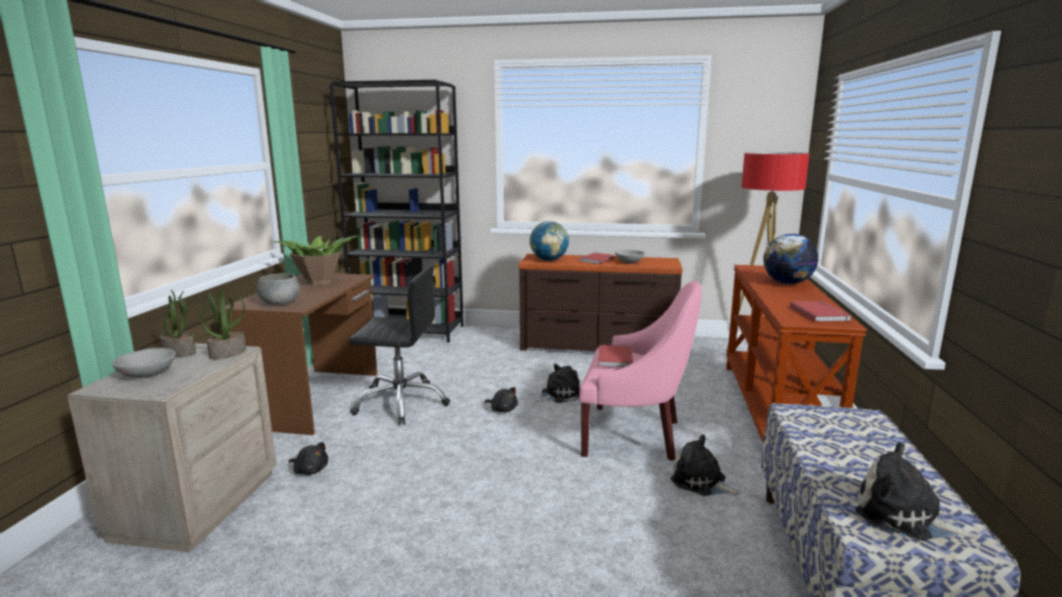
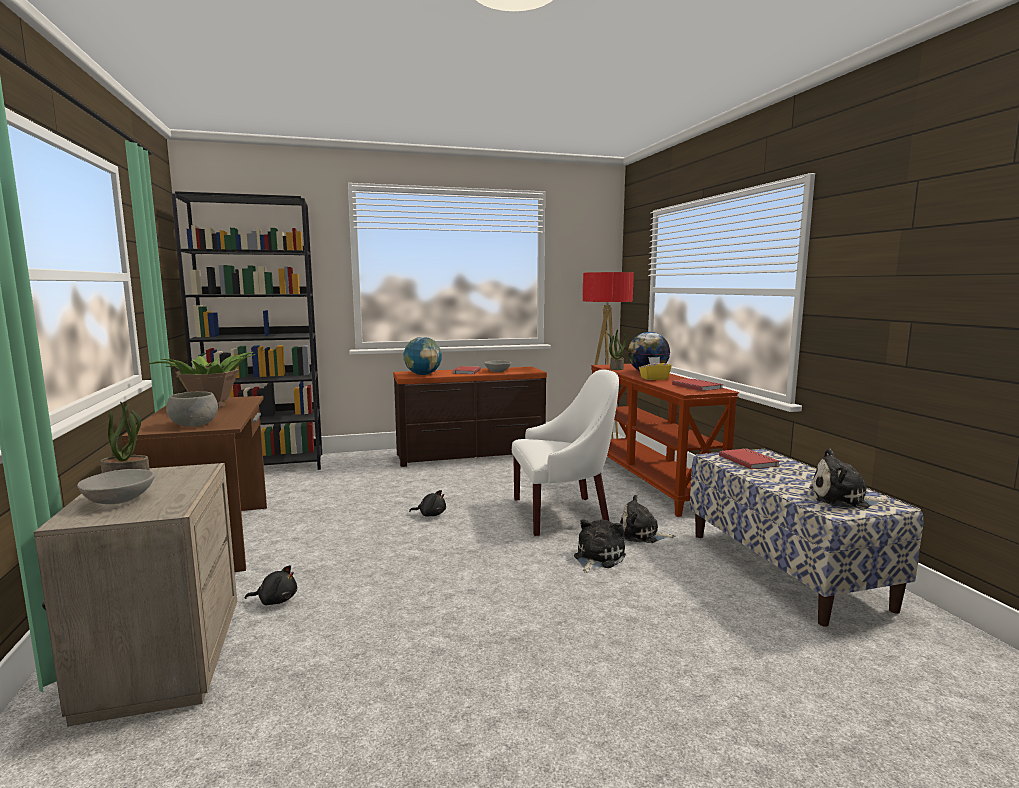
camera: 25 degrees left, 5 degrees down
(228, 353) = (194, 472): potted plant -> potted plant (616, 368)
(401, 403) = (320, 526): black office chair -> none
(559, 395) = (471, 495): plush toy -> plush toy (597, 558)
(617, 358) = (545, 444): red book -> red book (749, 460)
(634, 435) = (562, 513): pink armchair -> white armchair
(780, 294) = (654, 378): none -> yellow tissue box

